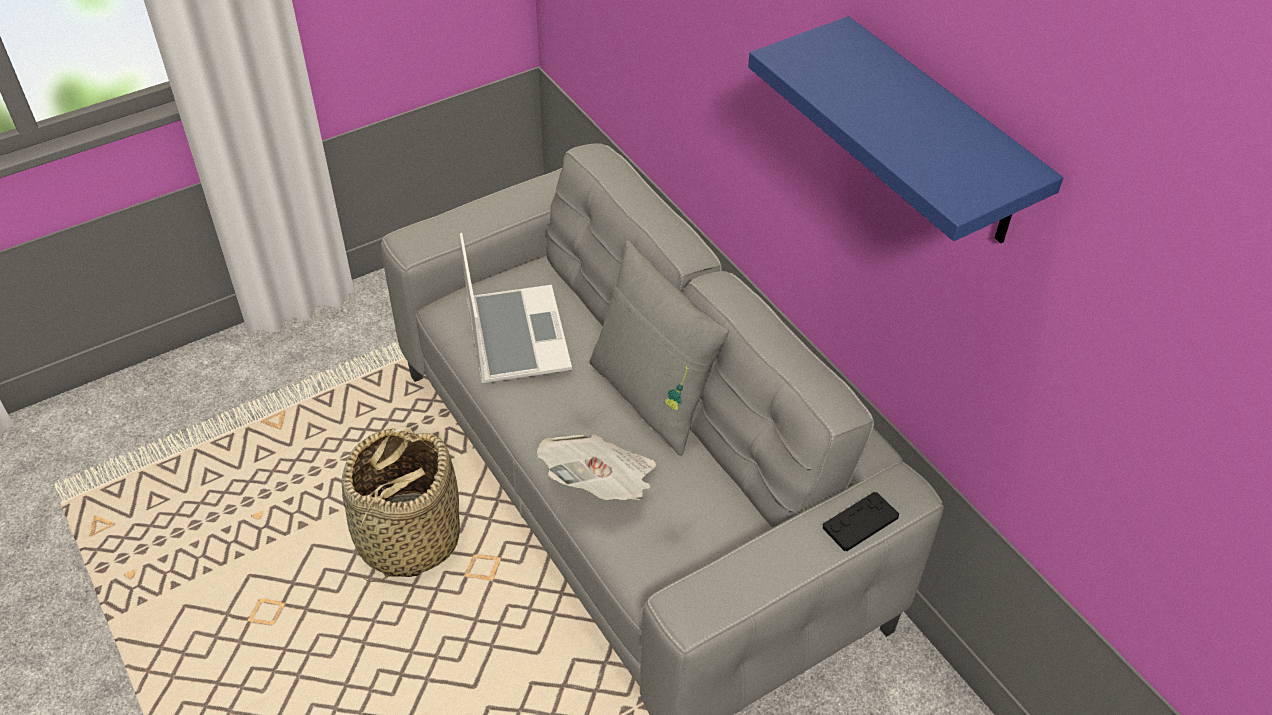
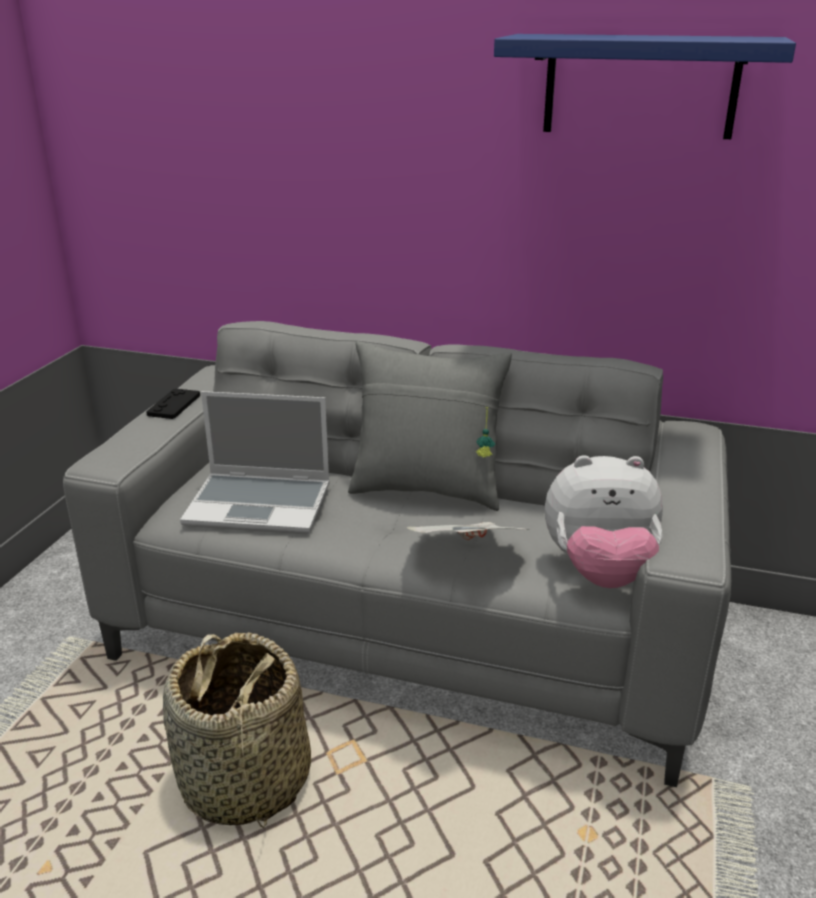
camera: 40 degrees left, 20 degrees down
(515, 335) = (261, 505): laptop -> laptop turned 150 degrees clockwise
(676, 568) = (599, 571): none -> plush toy
(860, 522) = (699, 455): black game controller -> black game controller (174, 405)

